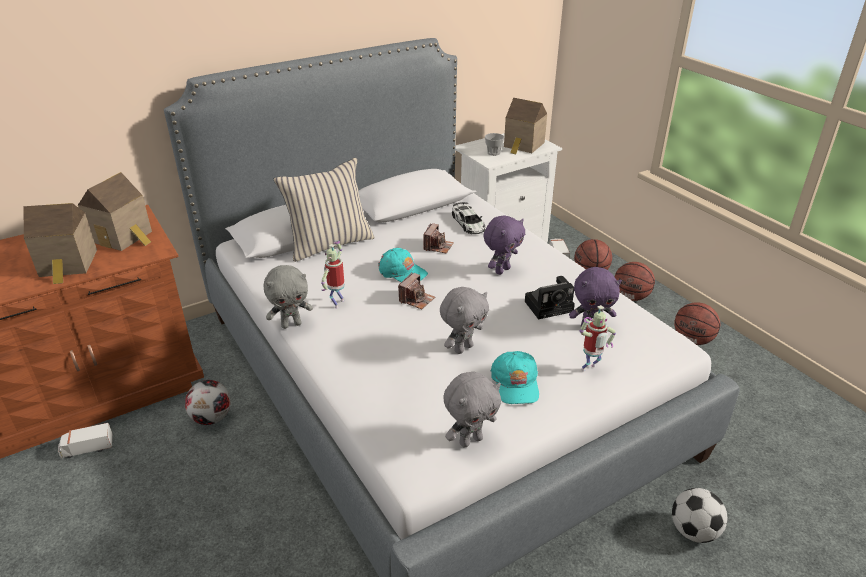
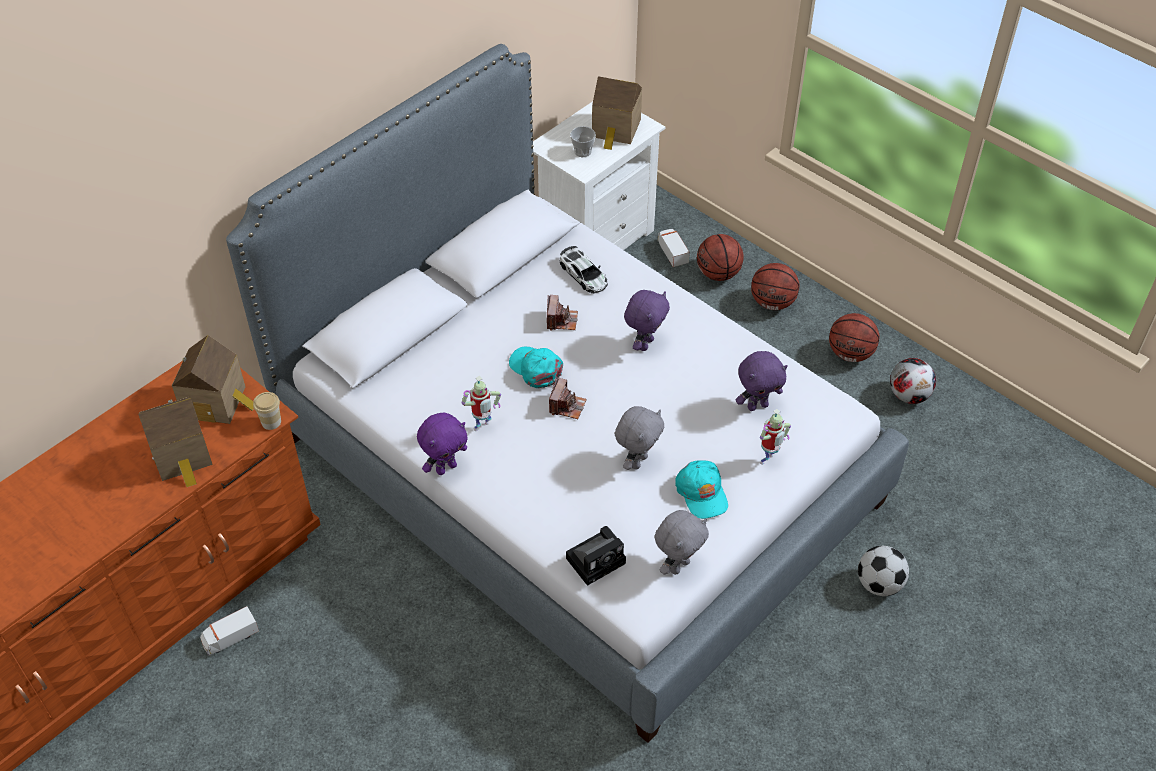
camera: 15 degrees left, 15 degrees up
(153, 255) = (271, 422): none -> cup
(212, 418) = (351, 570): football -> football (909, 395)
(291, 324) = (446, 467): grey plush toy -> purple plush toy
(329, 244) = (432, 340): beige pillow -> none
(337, 303) = (482, 428): toy robot -> toy robot turned 135 degrees counterclockwise
(402, 272) = (536, 369): turquoise cap -> turquoise cap turned 150 degrees counterclockwise
(550, 306) = (710, 385): camera -> camera (597, 559)

